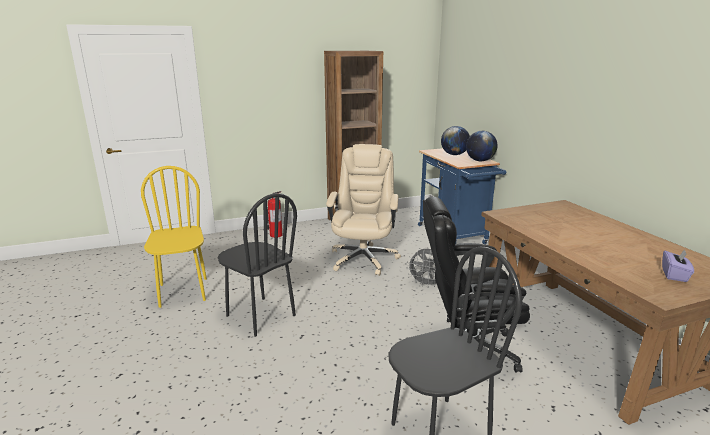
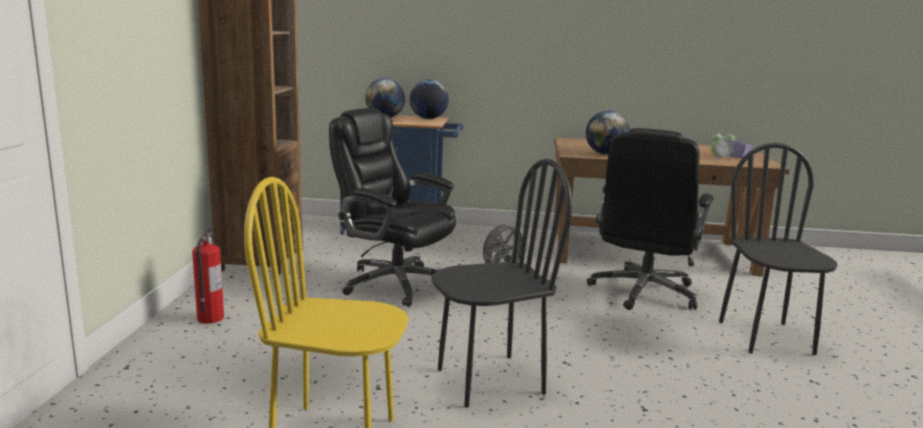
camera: 65 degrees left, 5 degrees down
(363, 258) = (394, 283): beige office chair -> black office chair
(529, 222) = (605, 154): none -> globe
(631, 269) = (720, 159): none -> alarm clock

